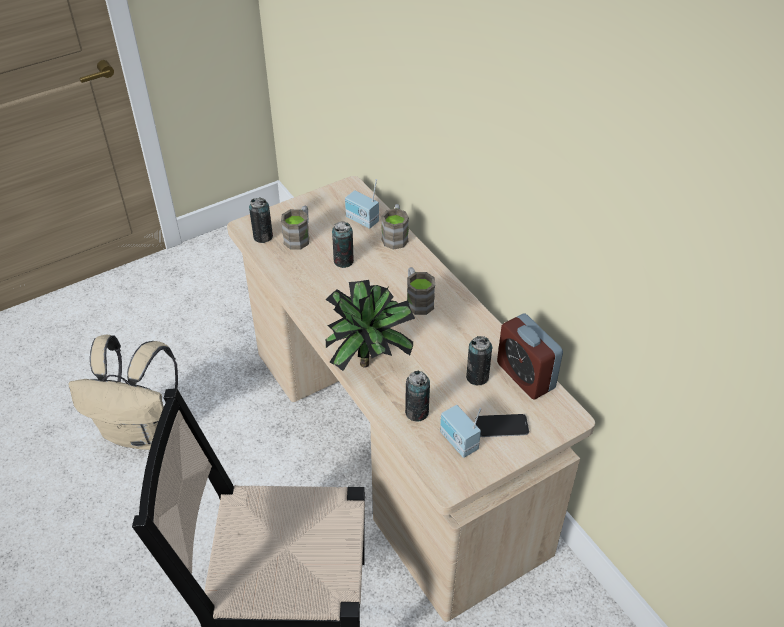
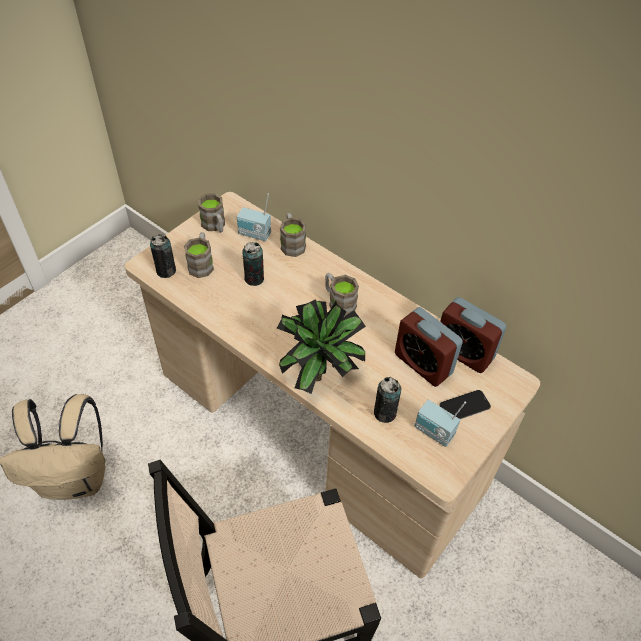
camera: 20 degrees left, 5 degrees up
(327, 205) = (215, 226): none -> brown mug
(477, 377) = (423, 364): can -> alarm clock

